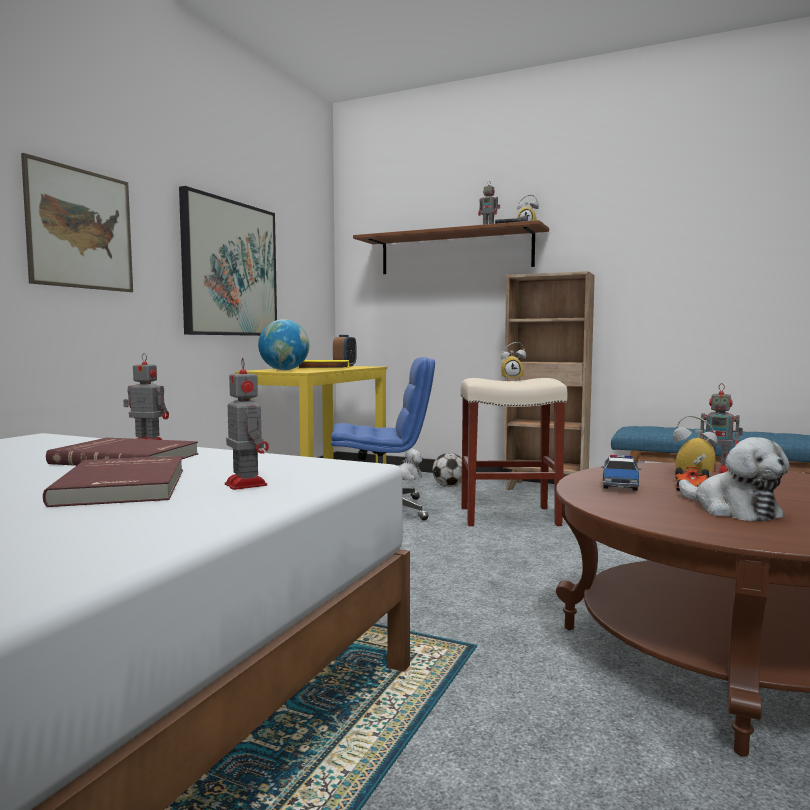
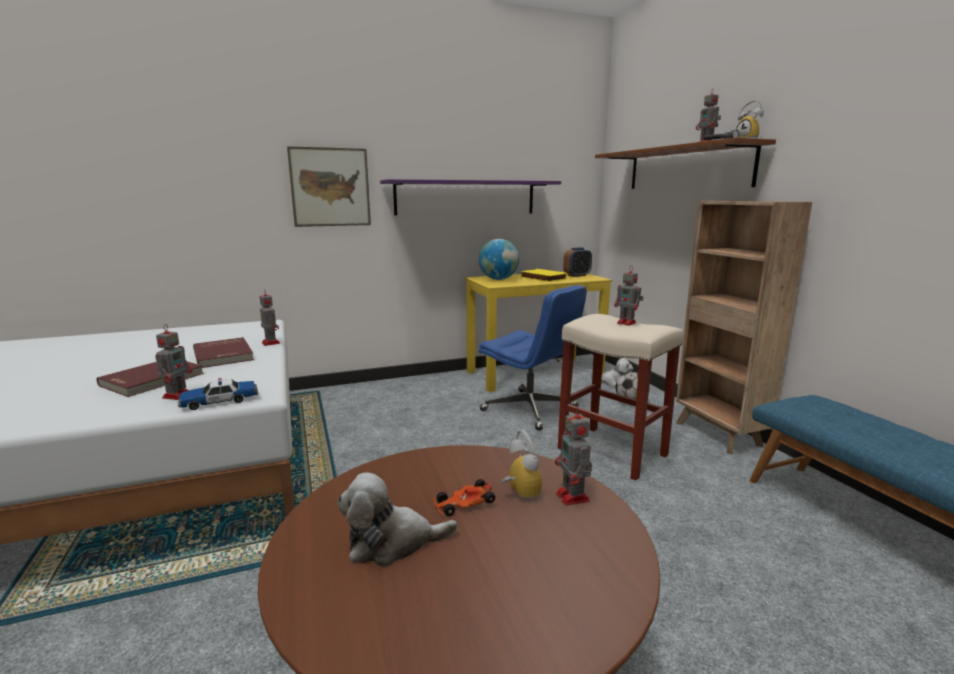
camera: 45 degrees right, 10 degrees up
(230, 269) = (466, 197): picture -> purple shelf
(512, 379) = (627, 323): alarm clock -> toy robot
(620, 483) = (437, 472): toy car -> toy car (219, 401)
(732, 510) = (392, 543): plush toy -> plush toy turned 60 degrees clockwise

